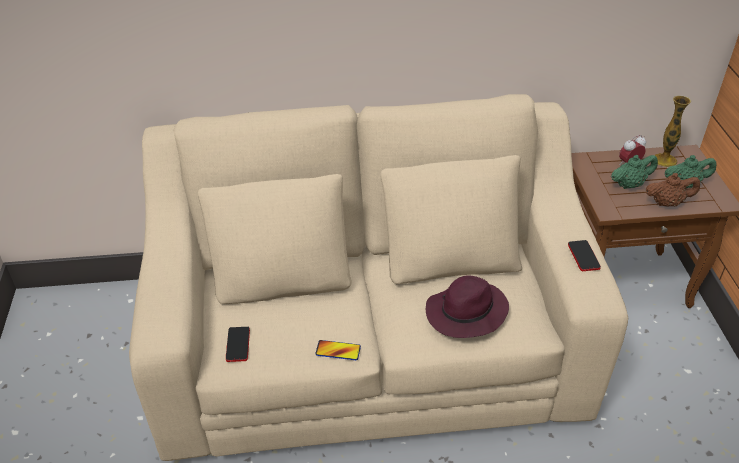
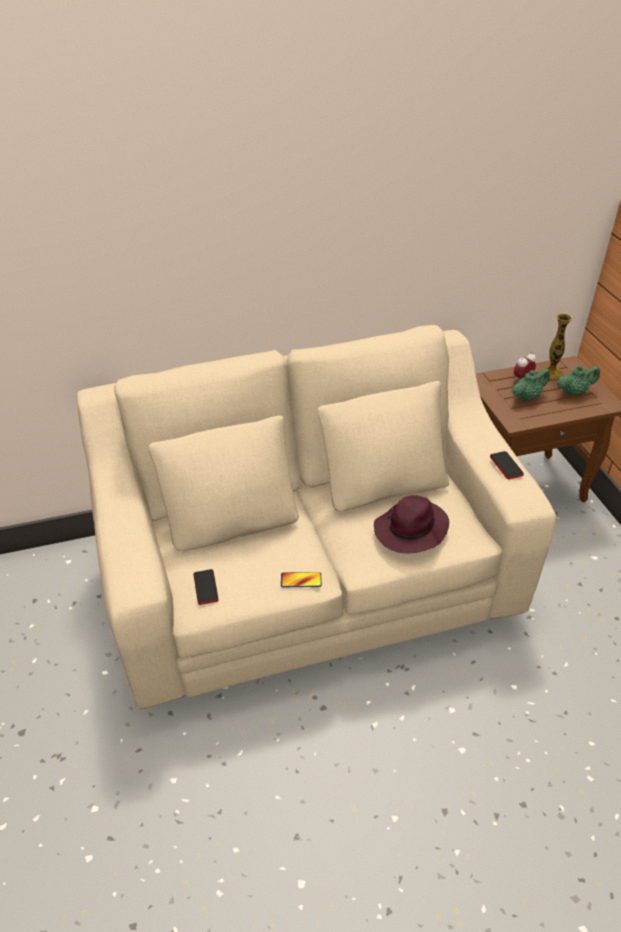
camera: 10 degrees left, 0 degrees up
(667, 203) = (563, 410): brown teapot -> none

